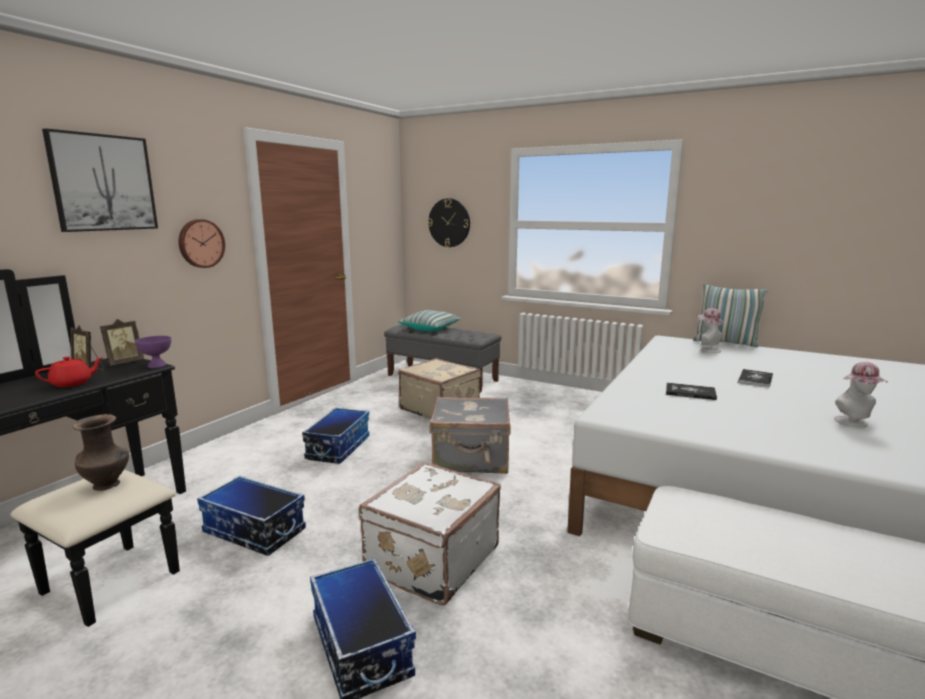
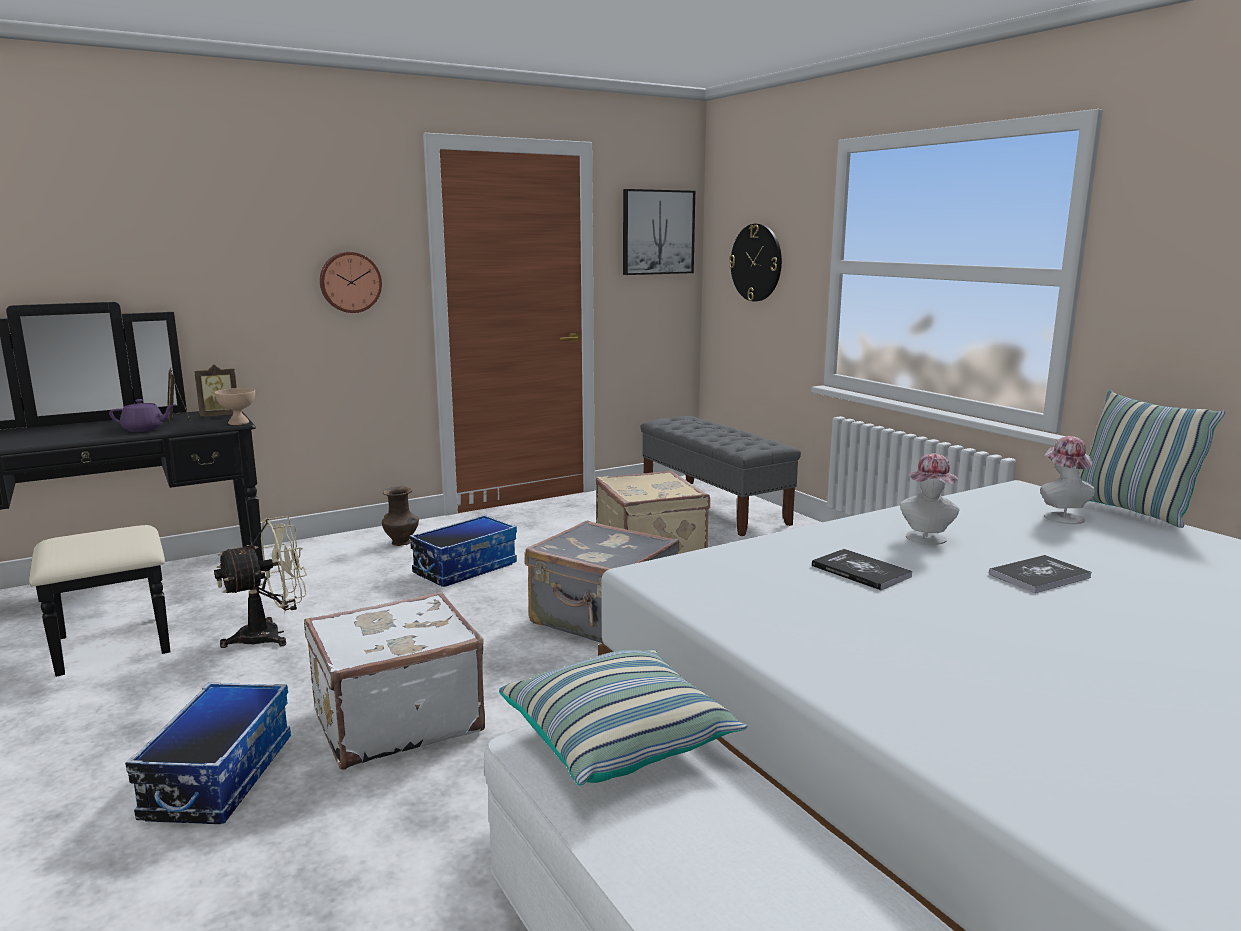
camera: 30 degrees right, 0 degrees up
(73, 383) = (144, 429): red teapot -> purple teapot
(103, 183) = (229, 209): picture -> picture (657, 232)
(108, 485) = (112, 538): brown vase -> brown vase (402, 543)
(157, 365) = (239, 423): purple bowl -> beige bowl
(253, 532) = (271, 635): storage box -> beige fan
(430, 329) = (705, 427): pillow -> pillow (619, 739)
(855, 423) = (1068, 680): hat -> hat (926, 540)

